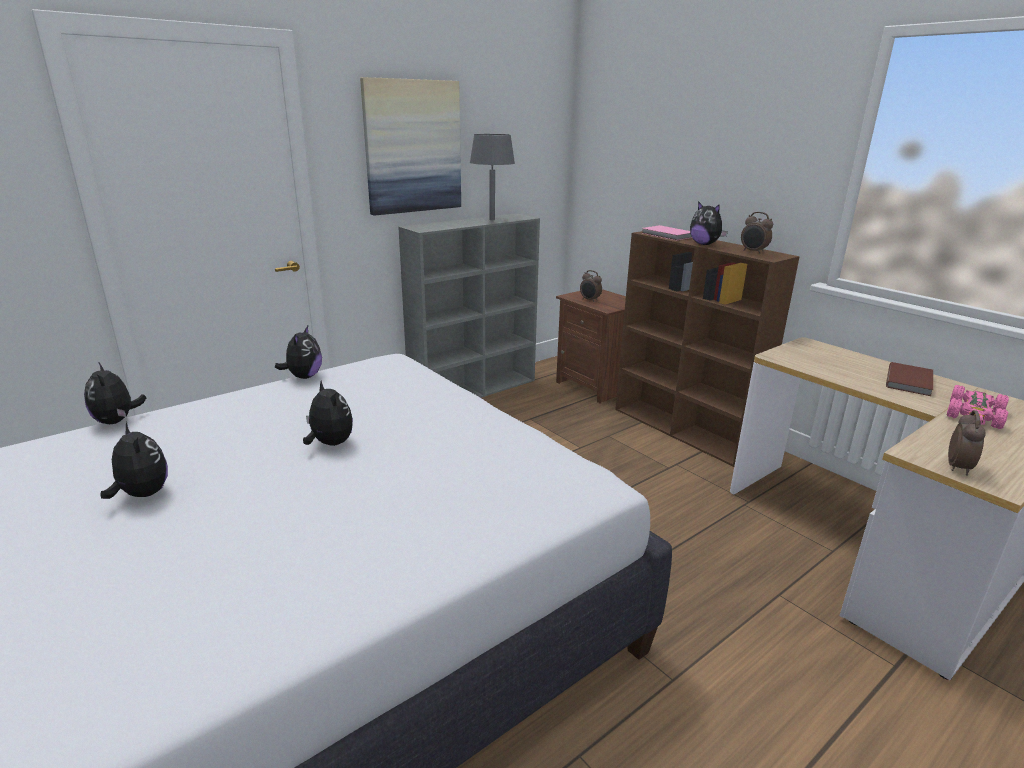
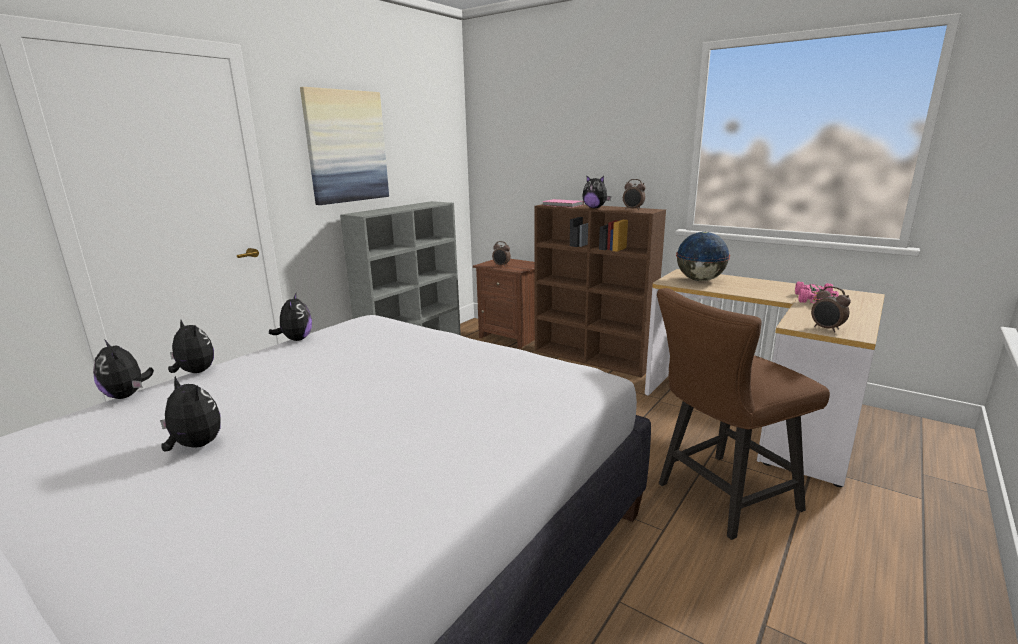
camera: 15 degrees left, 5 degrees down
(330, 443) = (354, 382): plush toy -> plush toy (194, 372)
(492, 219) = (416, 205): grey table lamp -> none
(765, 655) = (719, 498): none -> brown chair
(822, 359) = (699, 280): none -> globe
(910, 381) = (763, 286): brown book -> none
(958, 468) = (826, 329): alarm clock -> alarm clock turned 135 degrees clockwise

